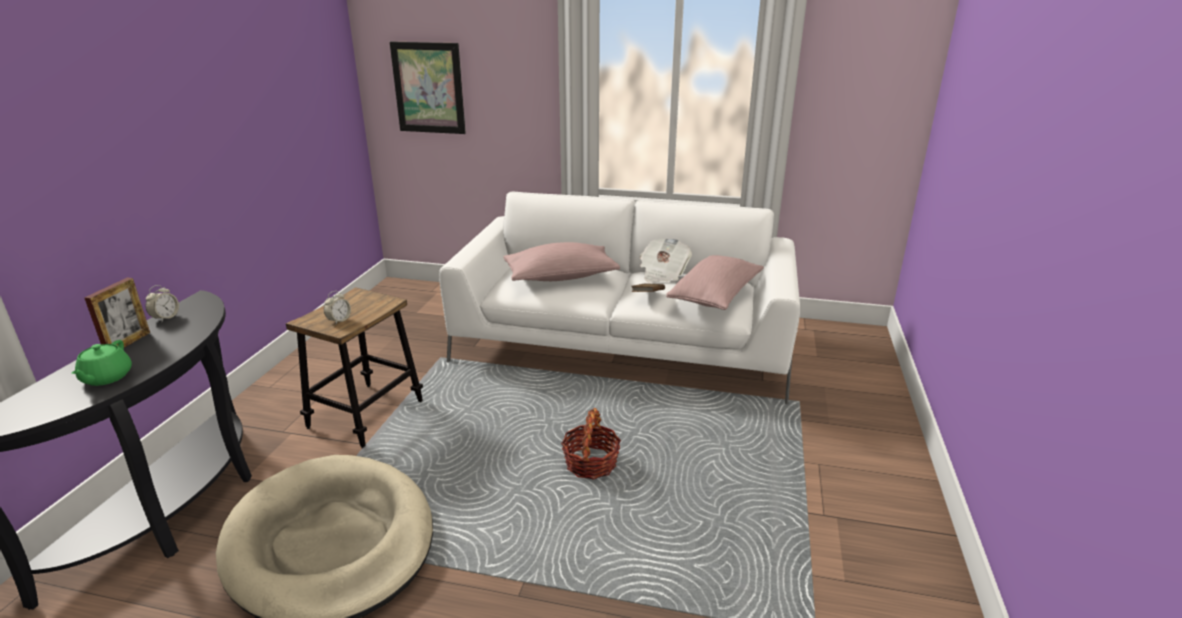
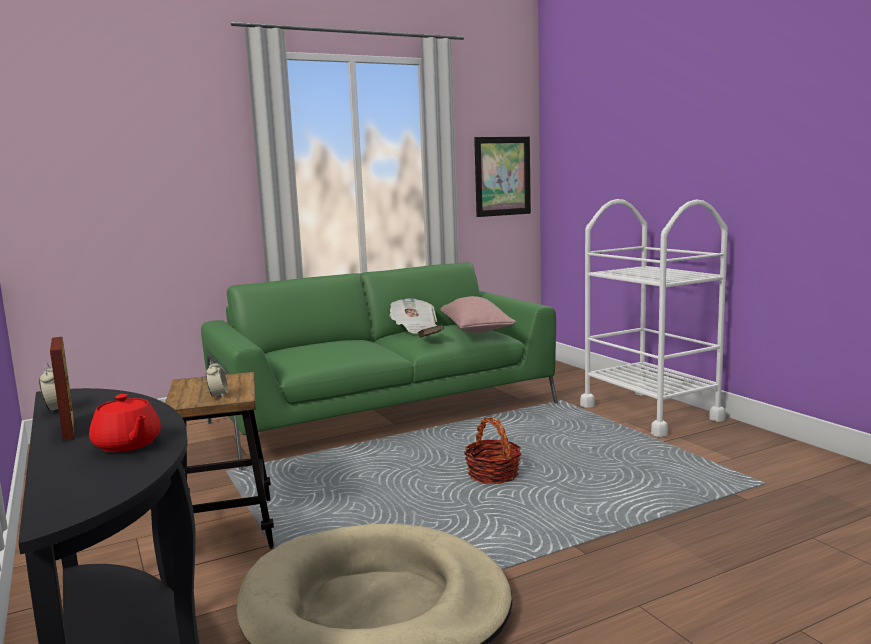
camera: 40 degrees left, 15 degrees down
(106, 378) = (127, 445): green teapot -> red teapot
(428, 88) = (92, 193): picture -> picture (502, 176)
(560, 277) = (335, 347): pink pillow -> none
(623, 345) = (385, 413): white sofa -> green sofa
(866, 465) = (650, 412): none -> white cart

